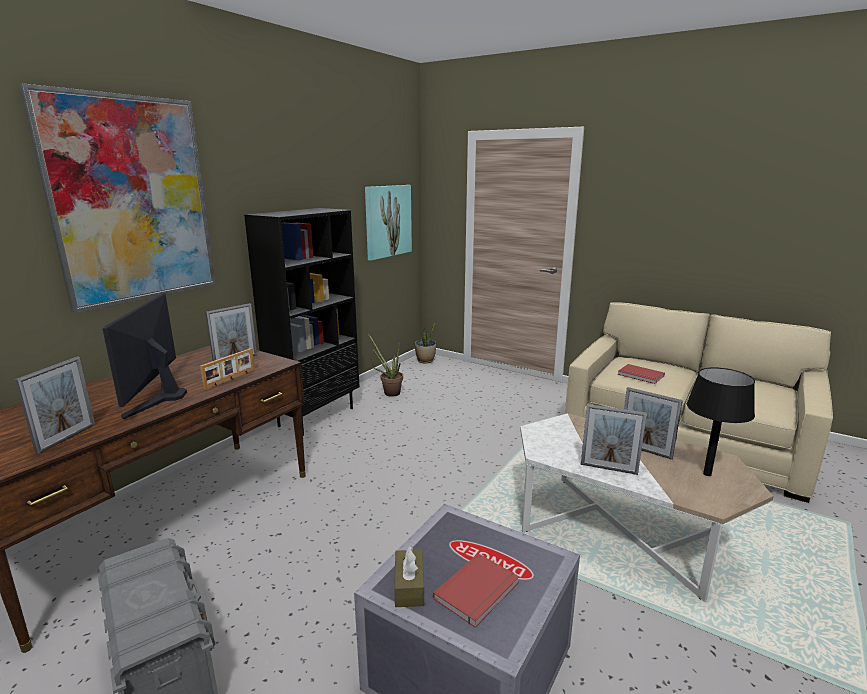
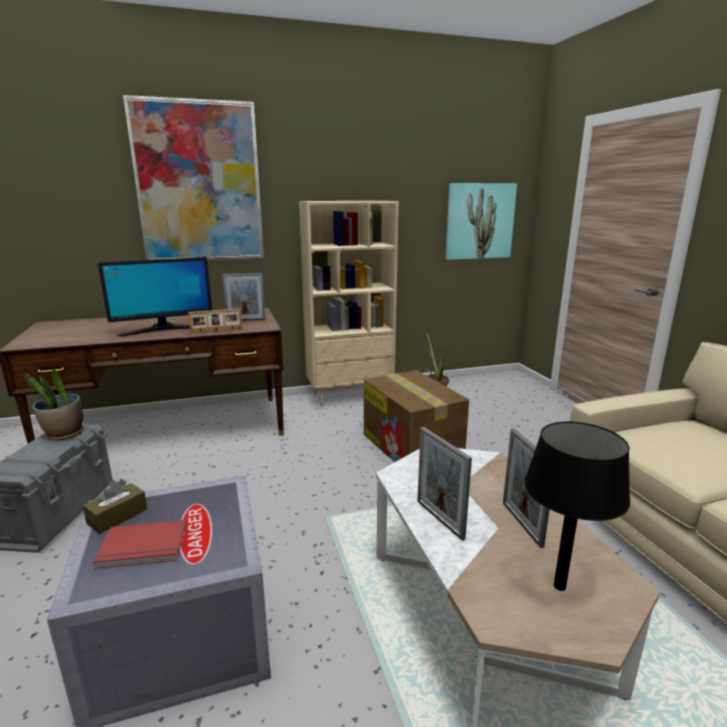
camera: 40 degrees right, 0 degrees up
(67, 438) = (80, 339): picture frame -> none
(160, 396) = (163, 329): monitor -> monitor turned 150 degrees counterclockwise
(316, 416) = (350, 396): black bookcase -> beige bookcase
(425, 361) = (508, 378): potted plant -> potted plant (64, 434)
(431, 441) = (412, 447): none -> cardboard box
(640, 376) = (675, 447): red book -> none

